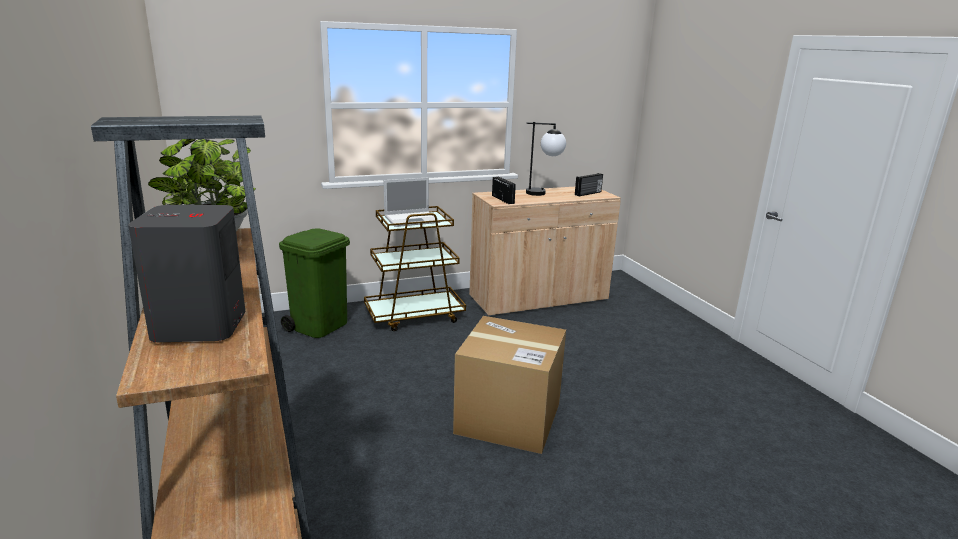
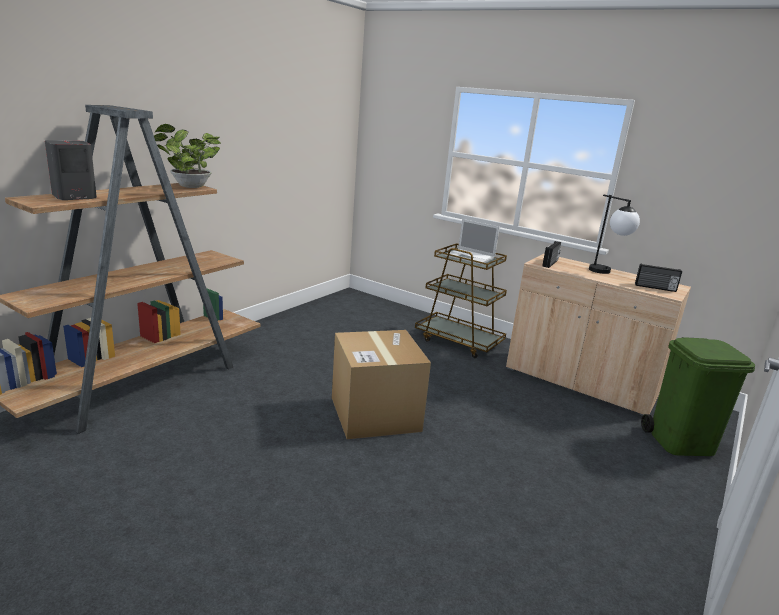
camera: 55 degrees right, 0 degrees up
(320, 326) = (395, 318): green trash can -> green trash can (681, 442)

